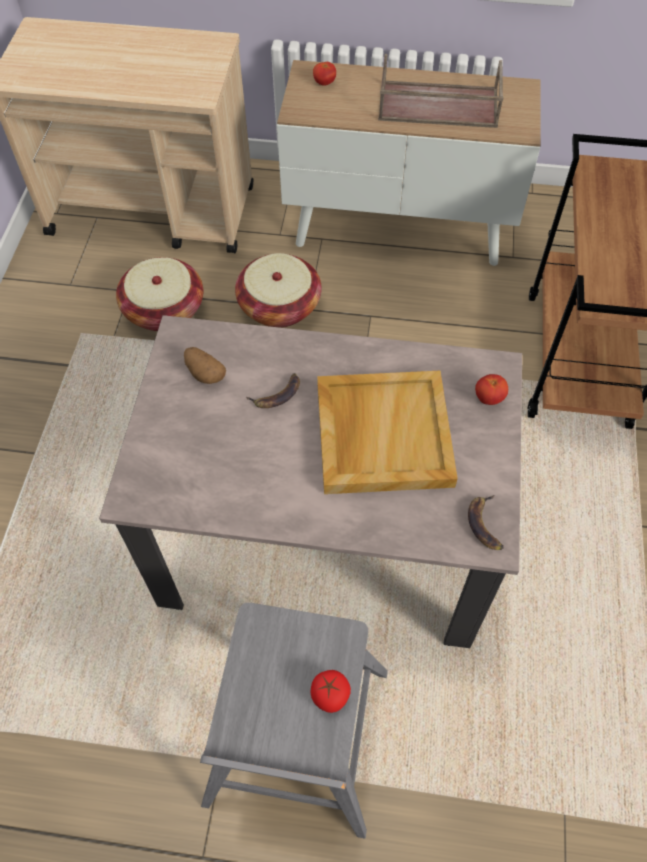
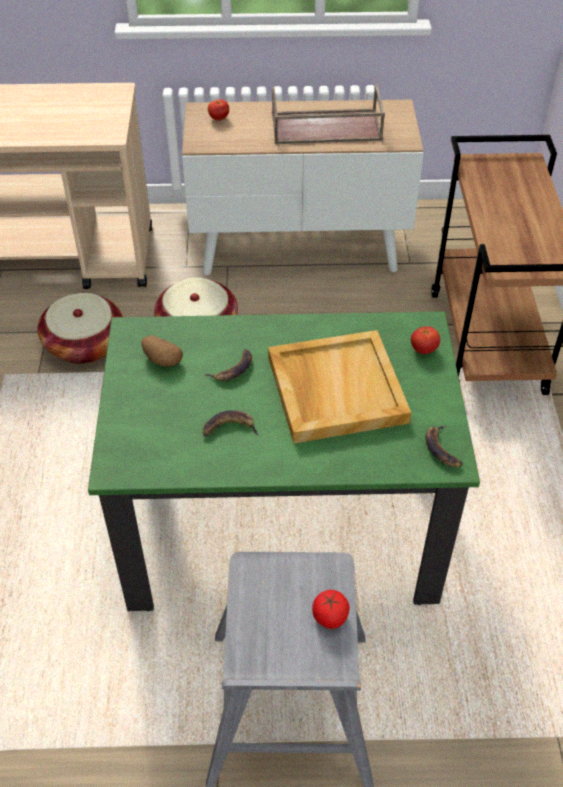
camera: 10 degrees left, 10 degrees down
(259, 466) = (228, 428): none -> banana
(324, 539) = (281, 527): beige dining table -> green dining table

